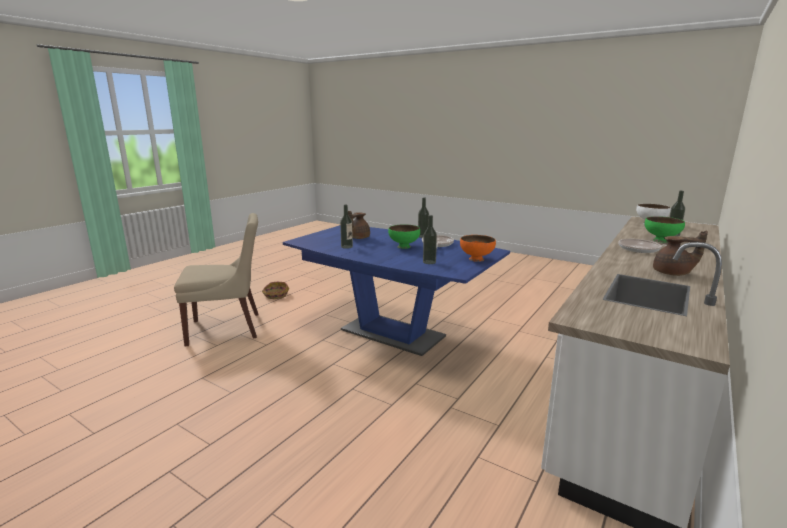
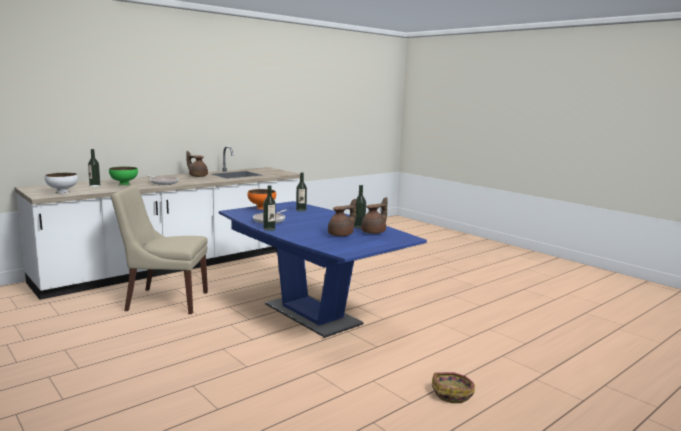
camera: 165 degrees left, 5 degrees down
(227, 329) = (490, 345): beige chair -> beige chair (164, 301)
(330, 243) = (374, 232): none -> brown teapot
(404, 246) = (304, 222): green bowl -> none

